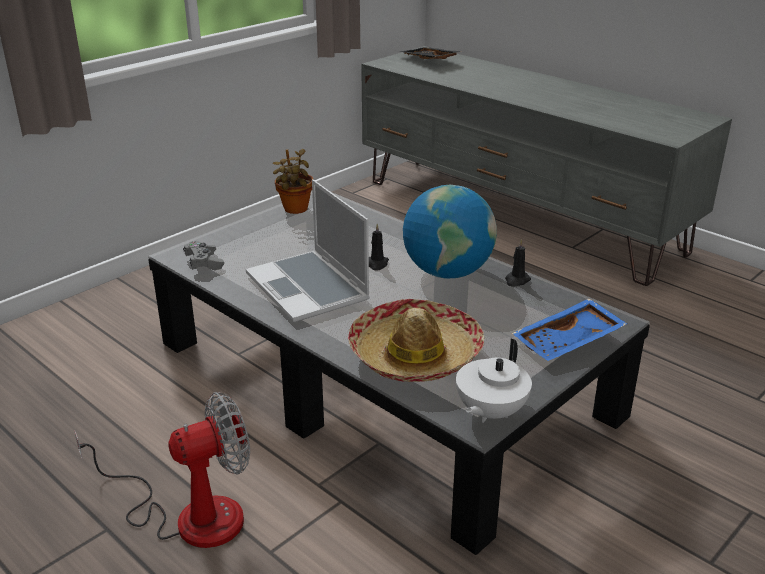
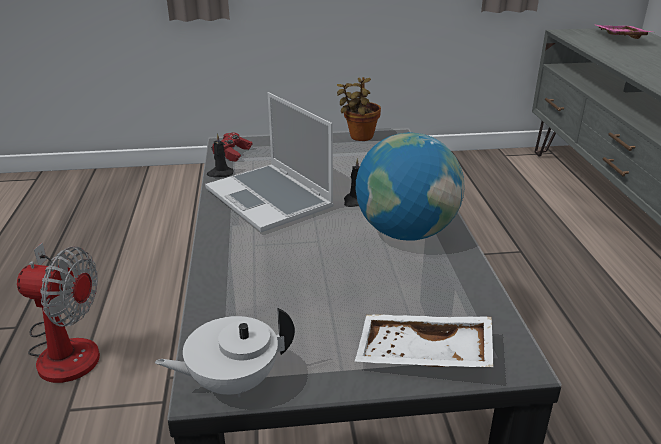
camera: 40 degrees right, 0 degrees up
(204, 263) = (232, 153): grey game controller -> red game controller
(309, 288) = (271, 199): laptop -> laptop turned 45 degrees counterclockwise
(415, 354) = (260, 291): hat -> none
(428, 60) = (619, 38): black tray -> pink tray
(516, 280) = (464, 268): black candle -> black candle (220, 173)
(569, 342) = (423, 356): blue tray -> white tray

